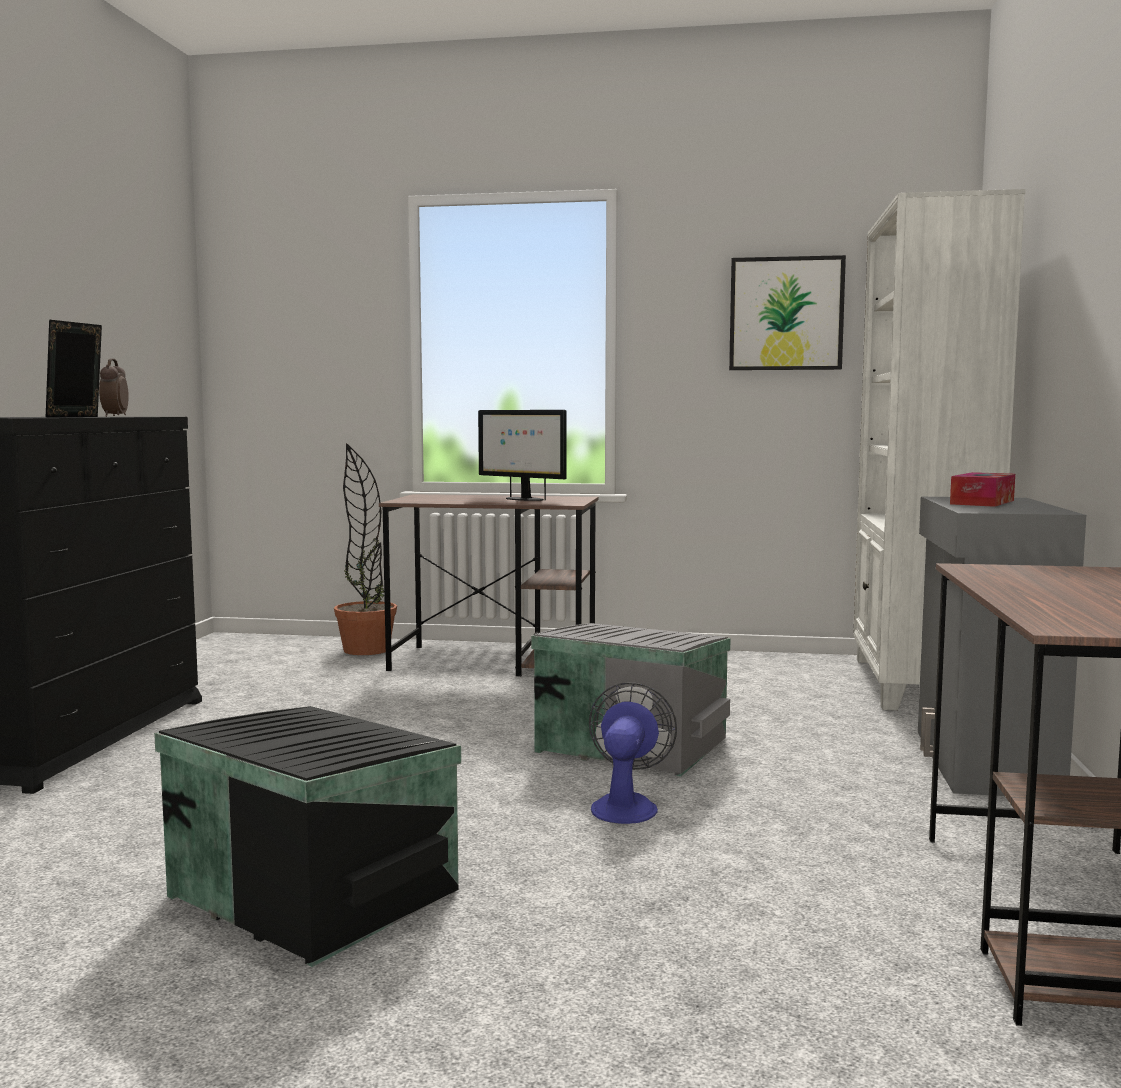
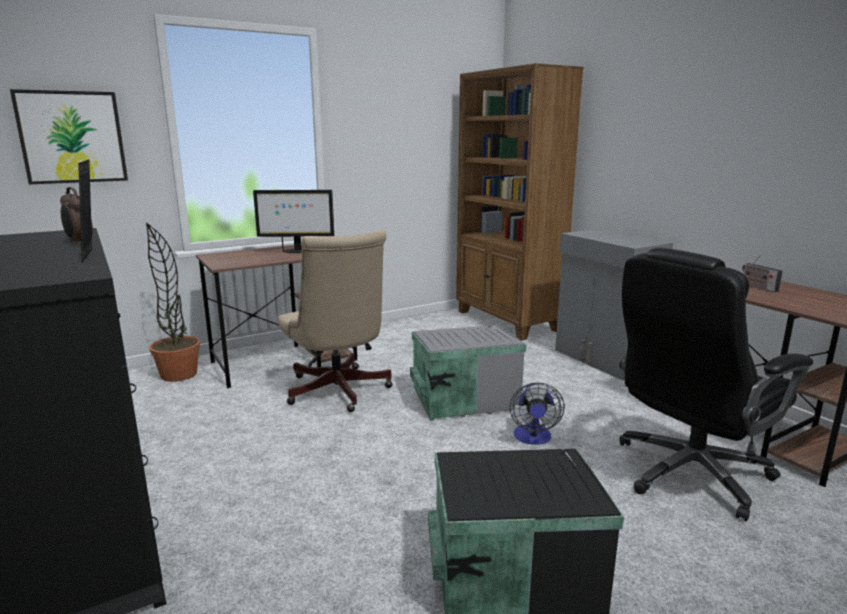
camera: 40 degrees left, 10 degrees up
(488, 701) = (338, 392): none -> beige office chair
(626, 805) = (533, 438): fan -> fan turned 150 degrees counterclockwise
(778, 914) = (689, 473): none -> black office chair
(786, 314) = (416, 119): picture -> picture (72, 137)
(916, 685) = (507, 321): white bookcase -> brown bookcase
(982, 502) = (604, 236): tissue box -> none
(1081, 584) = (757, 287): none -> radio

